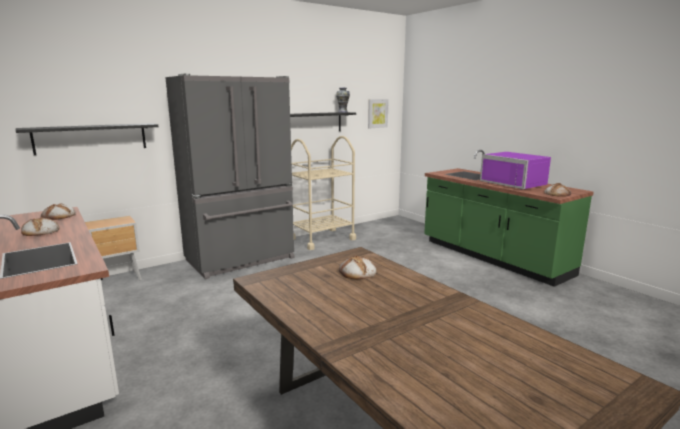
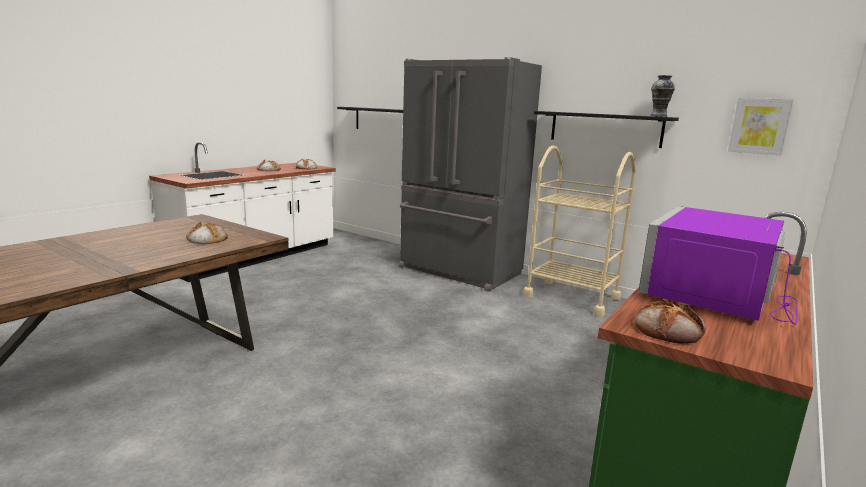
camera: 70 degrees right, 0 degrees up
(119, 280) = (377, 245): brown nightstand -> none

